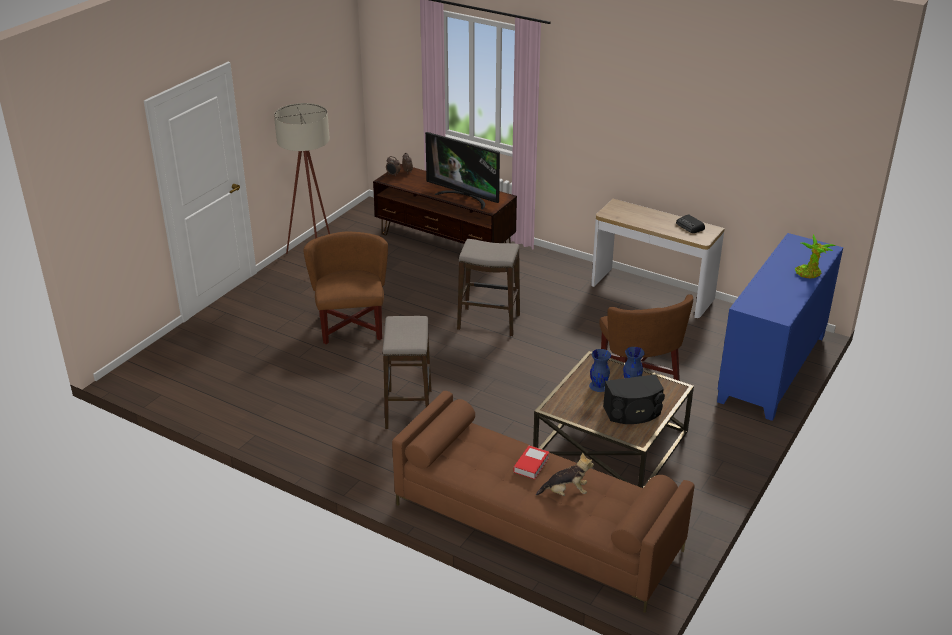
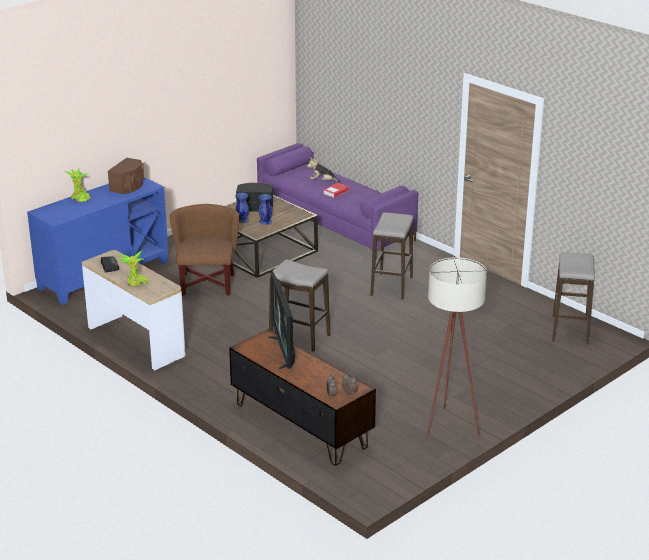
camera: 165 degrees left, 5 degrees down
(181, 378) = (570, 330): none -> stool
(351, 327) = (422, 350): brown armchair -> none
(464, 198) = (285, 351): television -> television turned 150 degrees counterclockwise
(535, 527) = (336, 222): brown sofa -> purple sofa
(644, 213) = (136, 283): none -> potted plant
(774, 301) = (128, 186): none -> brown speaker

